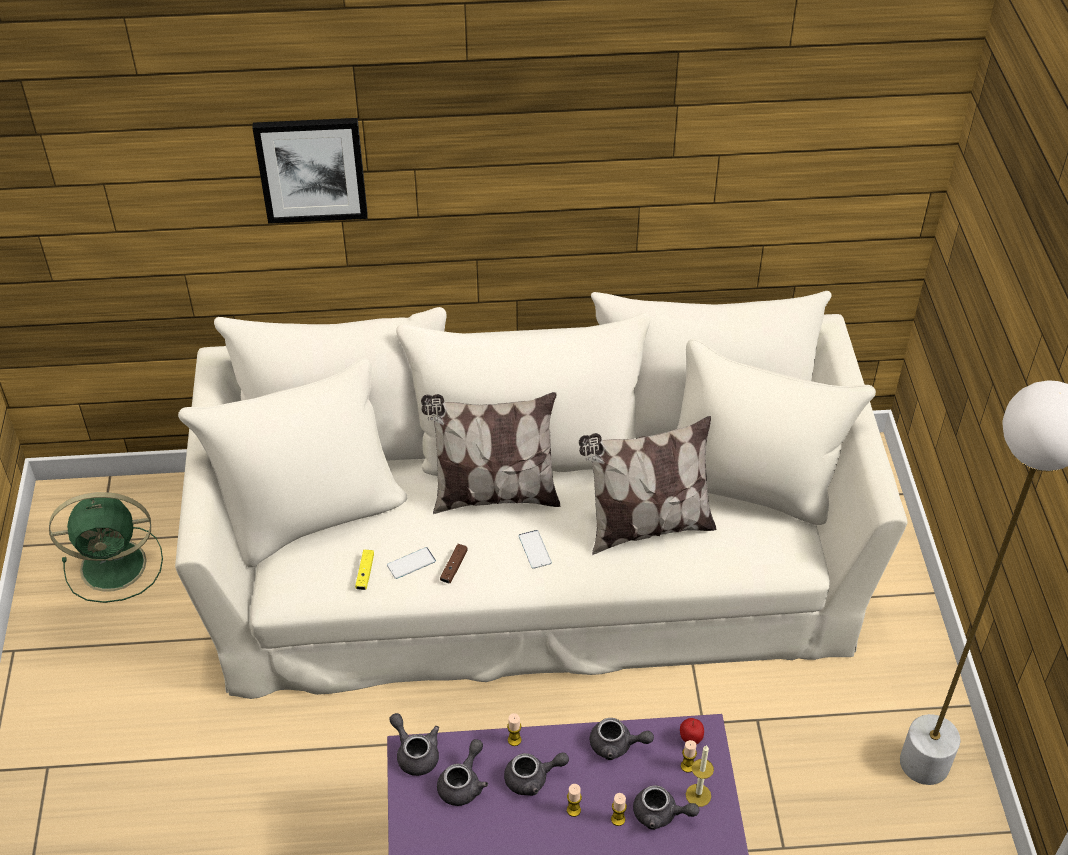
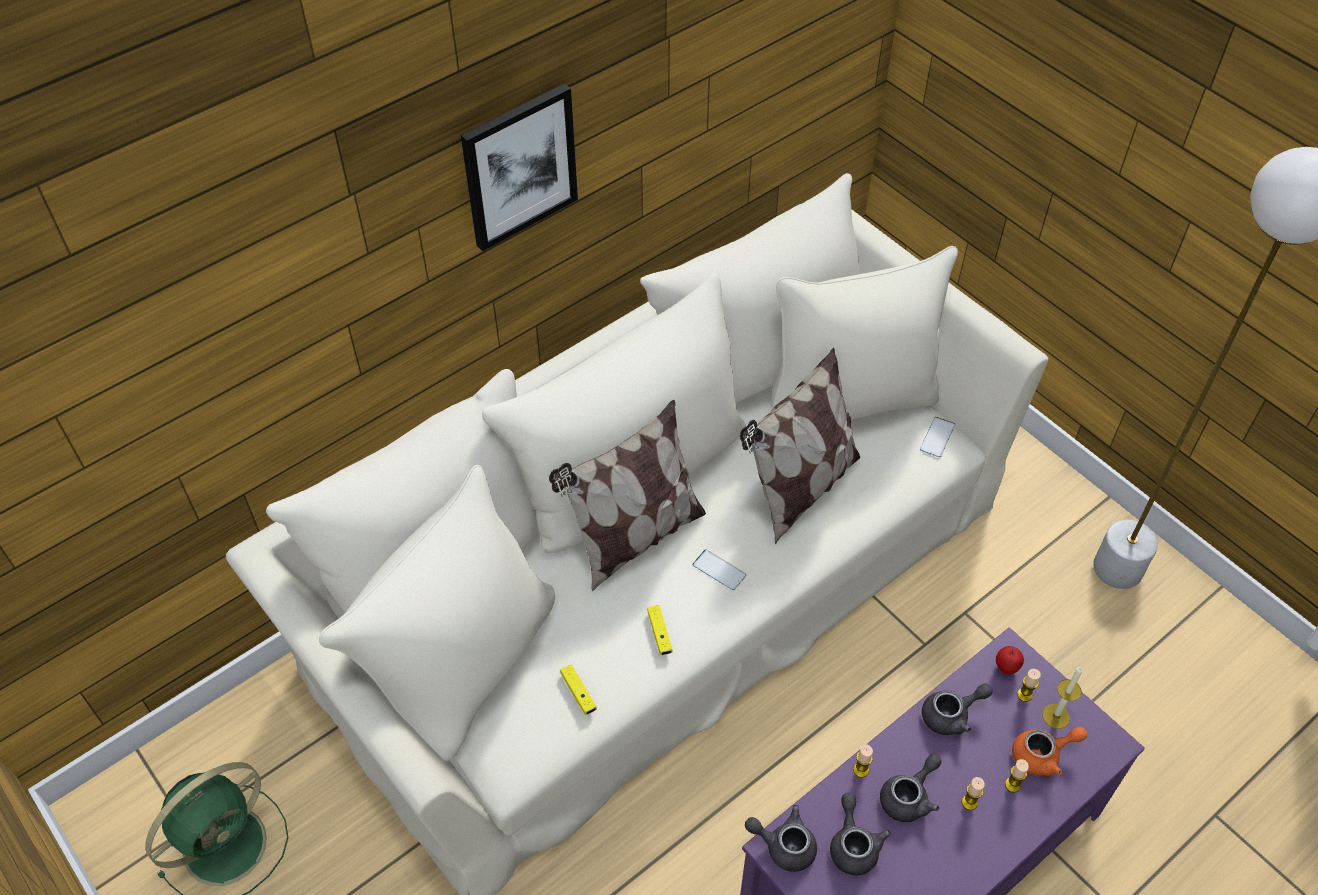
camera: 35 degrees left, 5 degrees up
(311, 169) = (309, 279): picture -> picture (519, 166)
(411, 563) = (615, 654): phone -> phone (937, 437)
(454, 567) = (659, 633): brown game controller -> yellow game controller
(661, 814) = (1042, 755): grey teapot -> orange teapot

